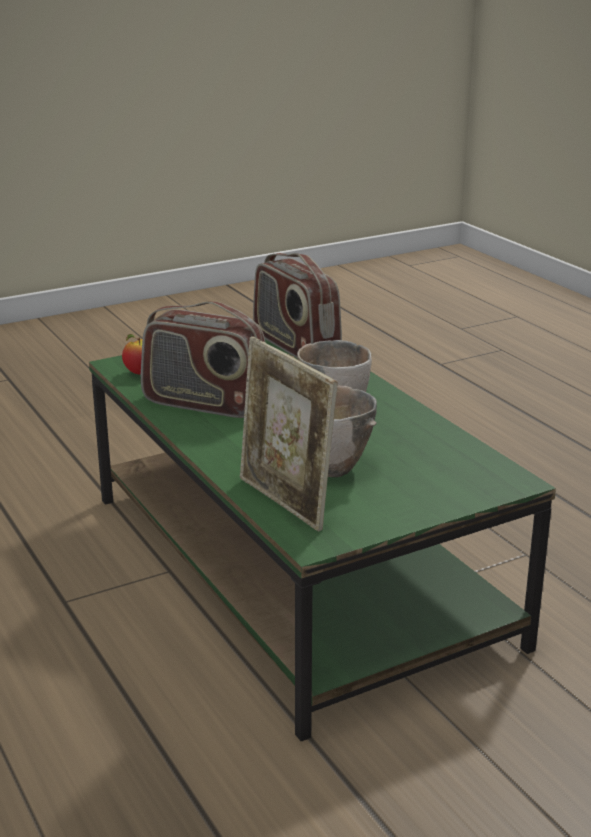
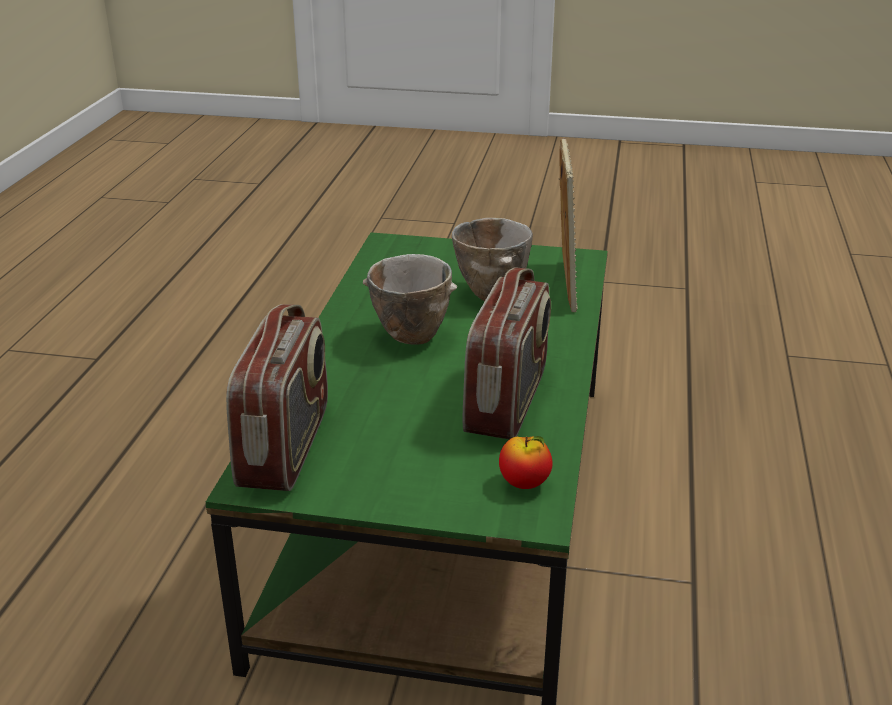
camera: 140 degrees left, 5 degrees up
(205, 404) = (508, 401): radio -> radio turned 45 degrees clockwise

